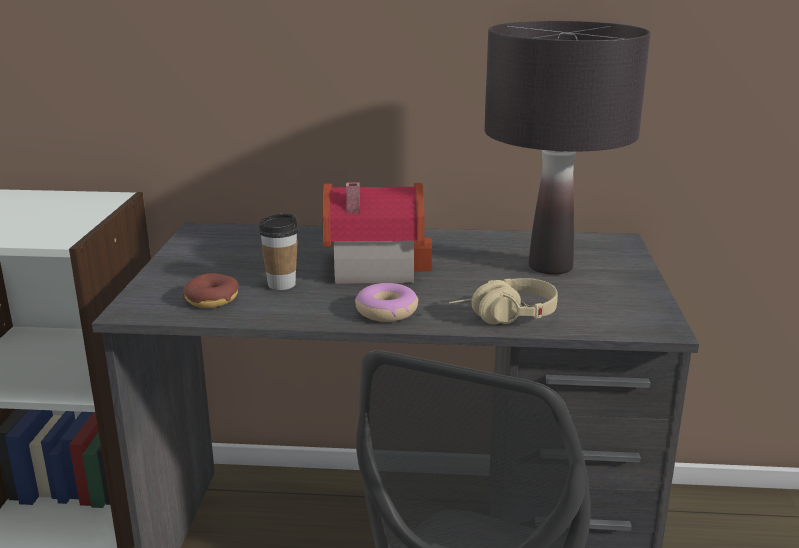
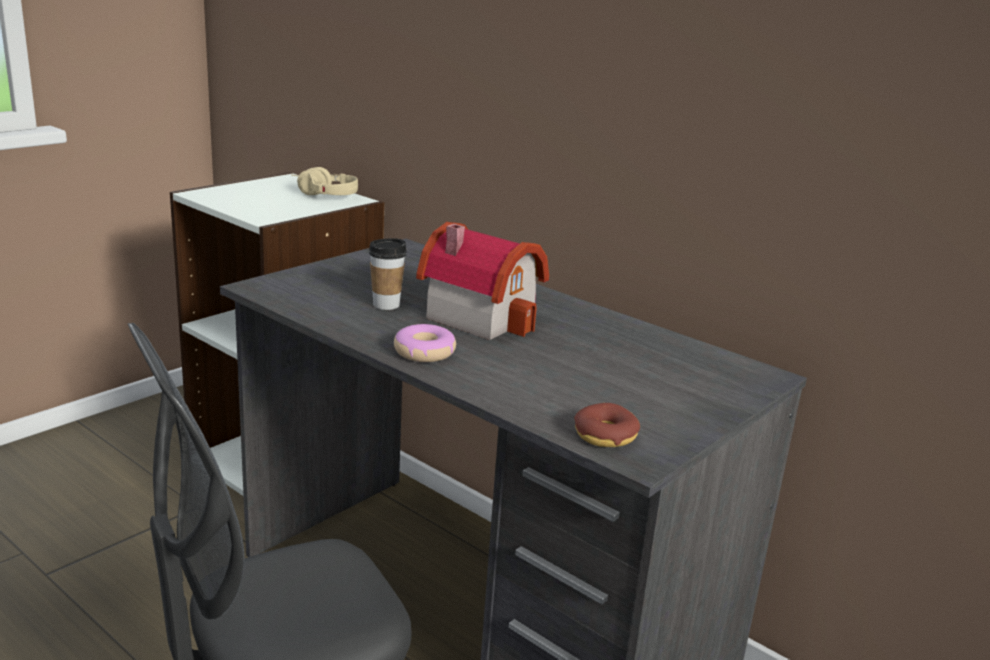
camera: 35 degrees right, 0 degrees up
(212, 299) = (319, 298): donut -> donut (605, 435)
(504, 317) = (509, 393): beige headphones -> beige headphones (321, 194)
(550, 266) = (641, 371): black table lamp -> none

